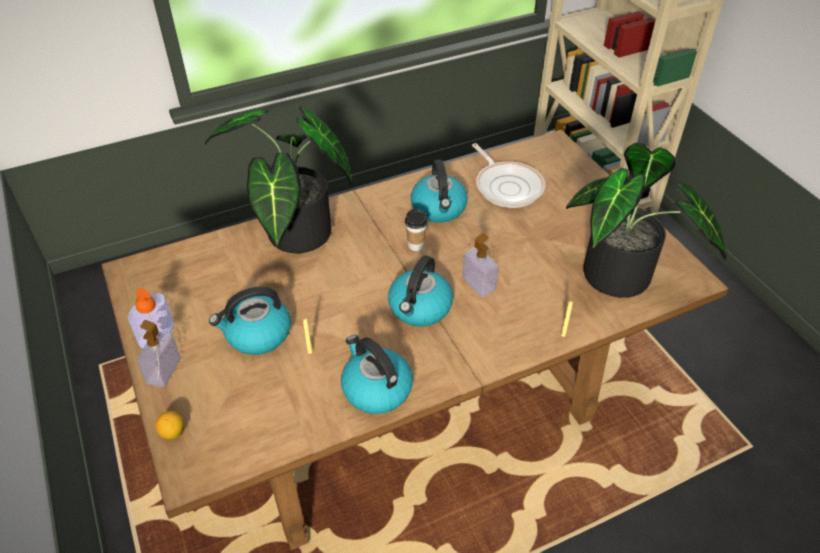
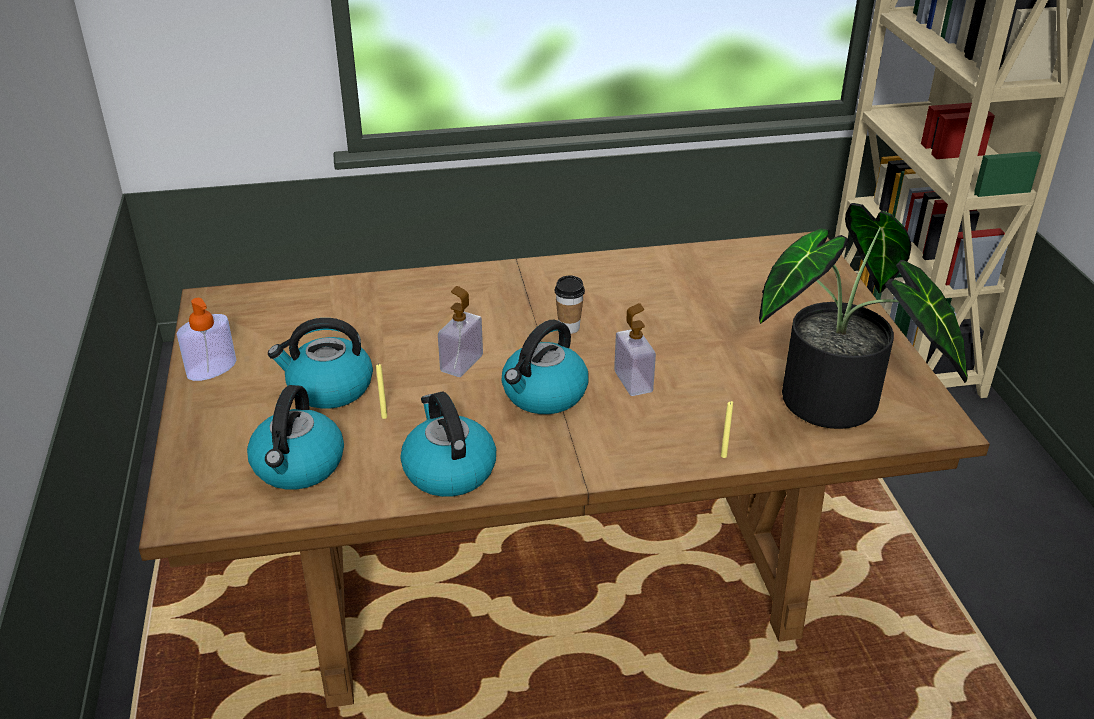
camera: 15 degrees right, 10 degrees down
(164, 371) = (203, 406): soap dispenser -> soap dispenser (461, 363)
(173, 433) = (184, 470): lemon -> none
(294, 238) = (419, 297): potted plant -> none
(439, 209) = (617, 293): kettle -> kettle (298, 466)
(507, 186) = (720, 282): frying pan -> none

